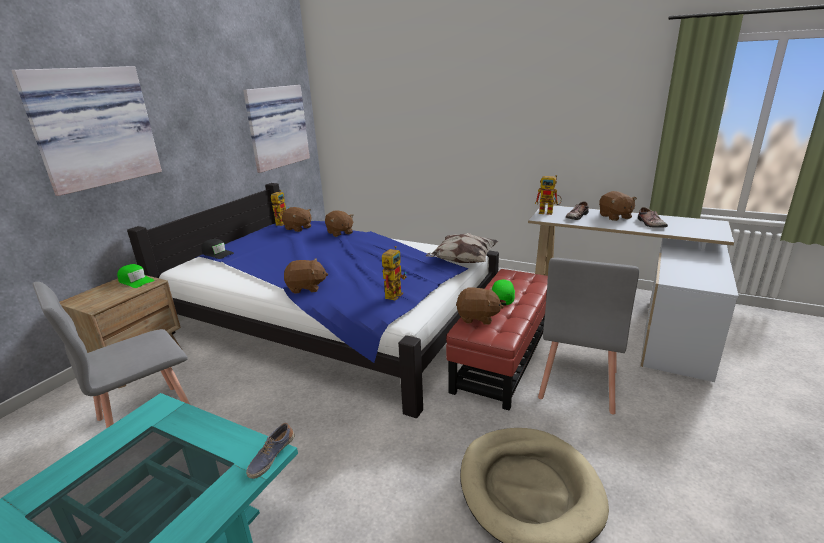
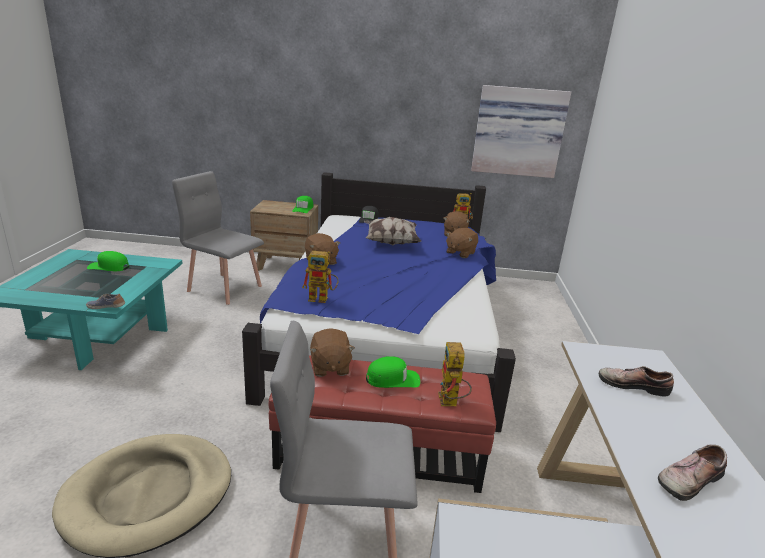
camera: 65 degrees right, 0 degrees up
(93, 127) = (326, 91): picture -> none
(112, 467) = (109, 267): none -> green cap
(462, 261) = (447, 331): pillow -> pillow (390, 242)
(549, 212) = (622, 357): toy robot -> toy robot (450, 403)
(615, 217) = (681, 431): brown plush toy -> none

